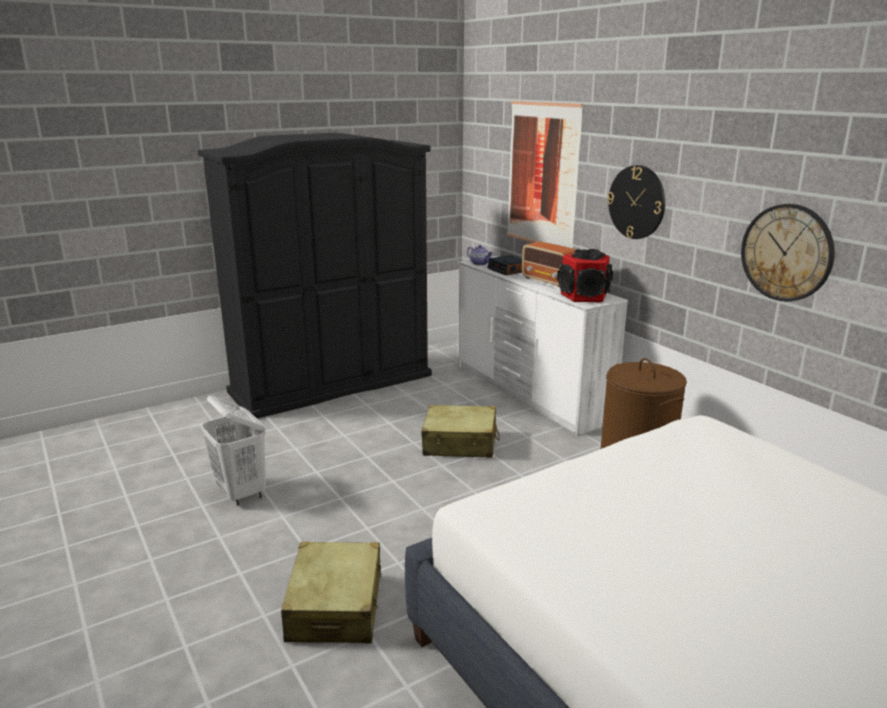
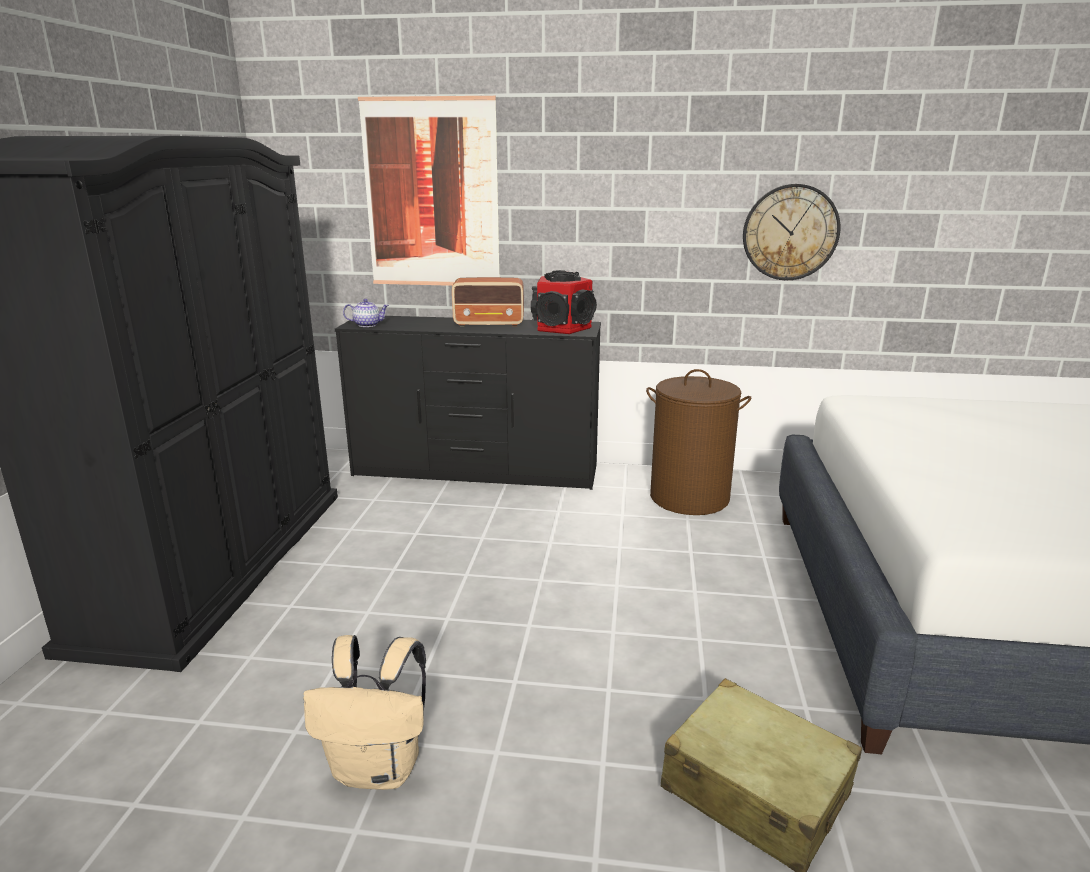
camera: 50 degrees left, 0 degrees up
(241, 493) = (379, 769): white laundry basket -> beige backpack
(460, 443) = (513, 549): beige suitcase -> none
(509, 270) = (419, 323): alarm clock -> none
(529, 393) = (476, 471): white dresser -> black dresser
(636, 202) = (595, 208): wall clock -> none

